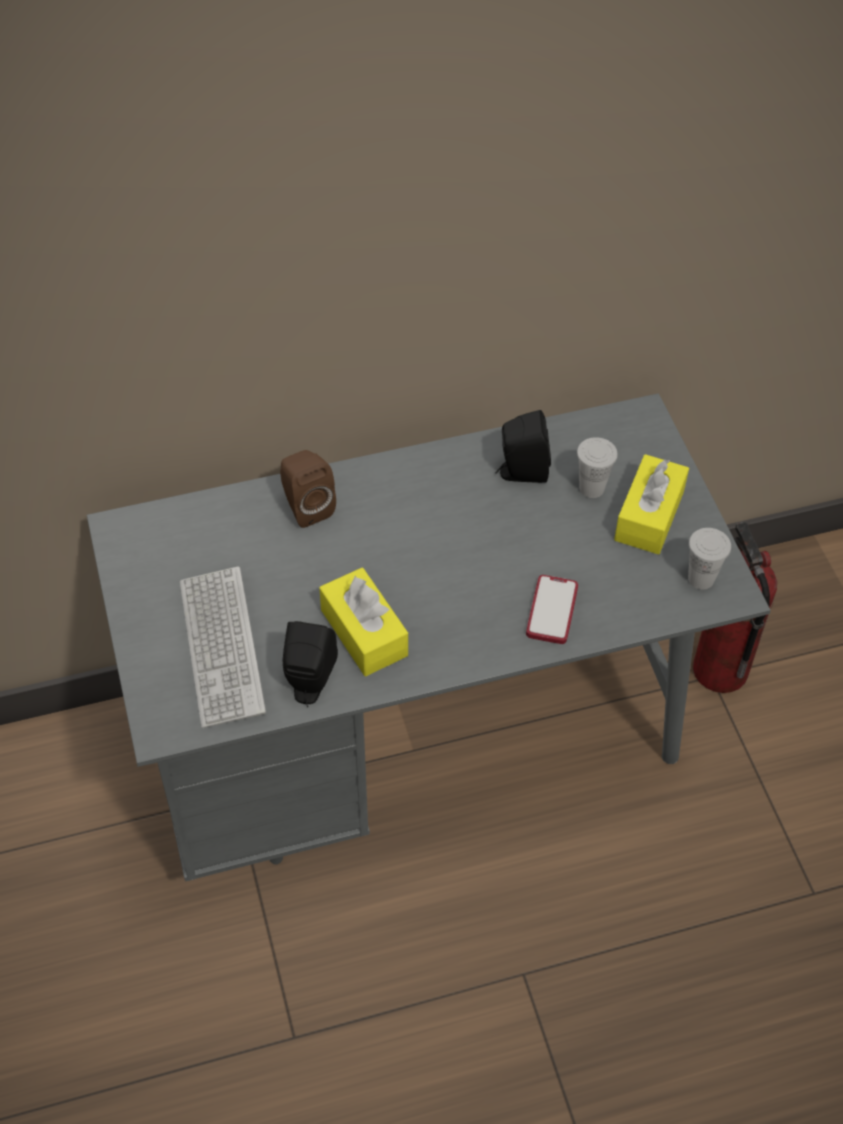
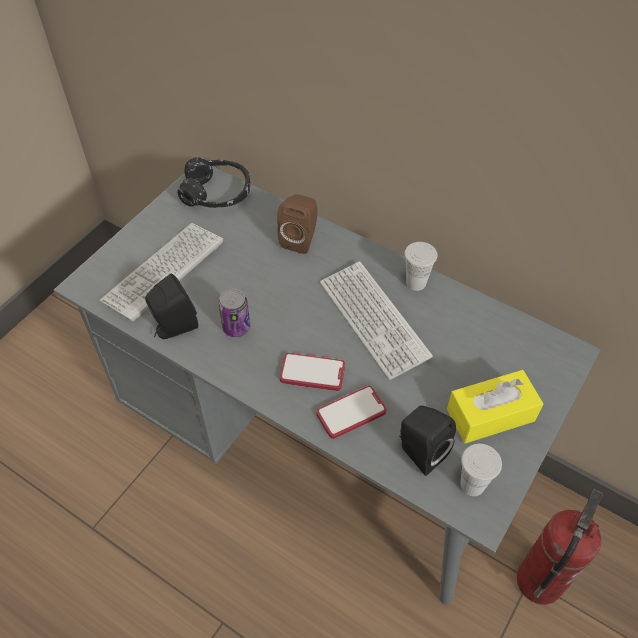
camera: 50 degrees right, 0 degrees up
(159, 532) = (217, 193): none -> black headphones
(364, 633) = (236, 327): yellow tissue box -> can
(467, 521) = (373, 320): none -> keyboard
(480, 609) = (312, 373): none -> phone
(520, 472) = (443, 320): black speaker -> black speaker (419, 452)
(591, 488) = (475, 366): white cup -> white cup (416, 283)

